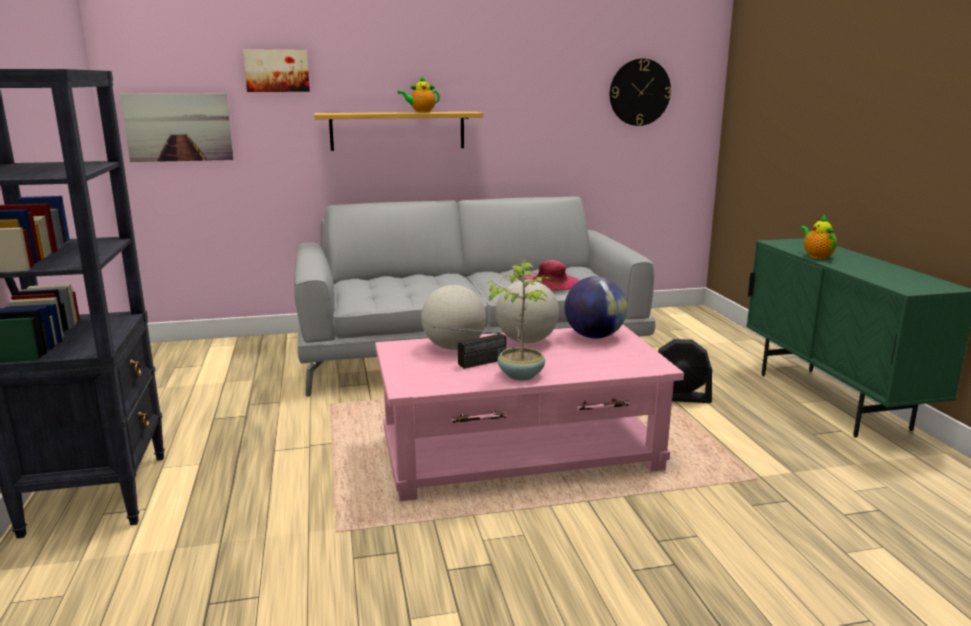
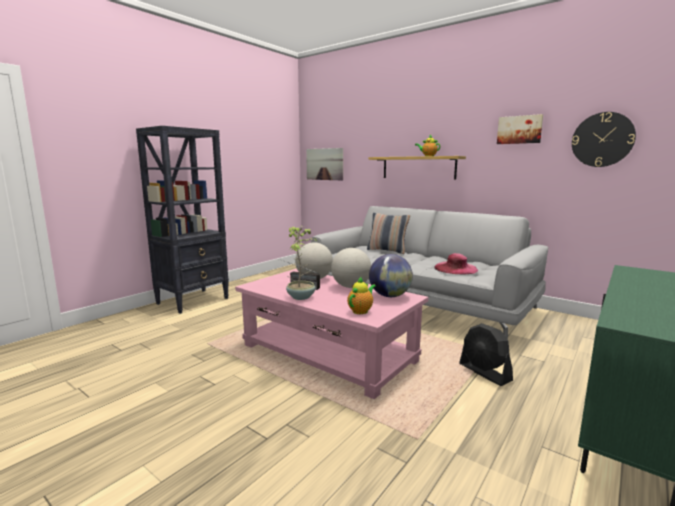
camera: 50 degrees right, 5 degrees down
(277, 71) = (364, 136): picture -> picture (519, 130)
(404, 279) = (387, 250): none -> pillow
(816, 256) = (629, 283): teapot -> teapot (361, 311)

